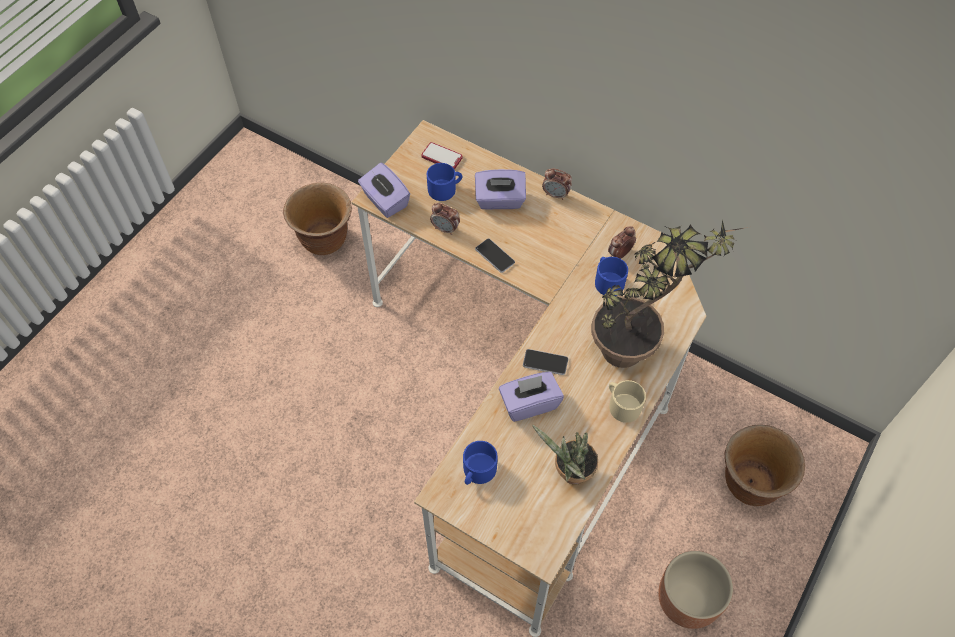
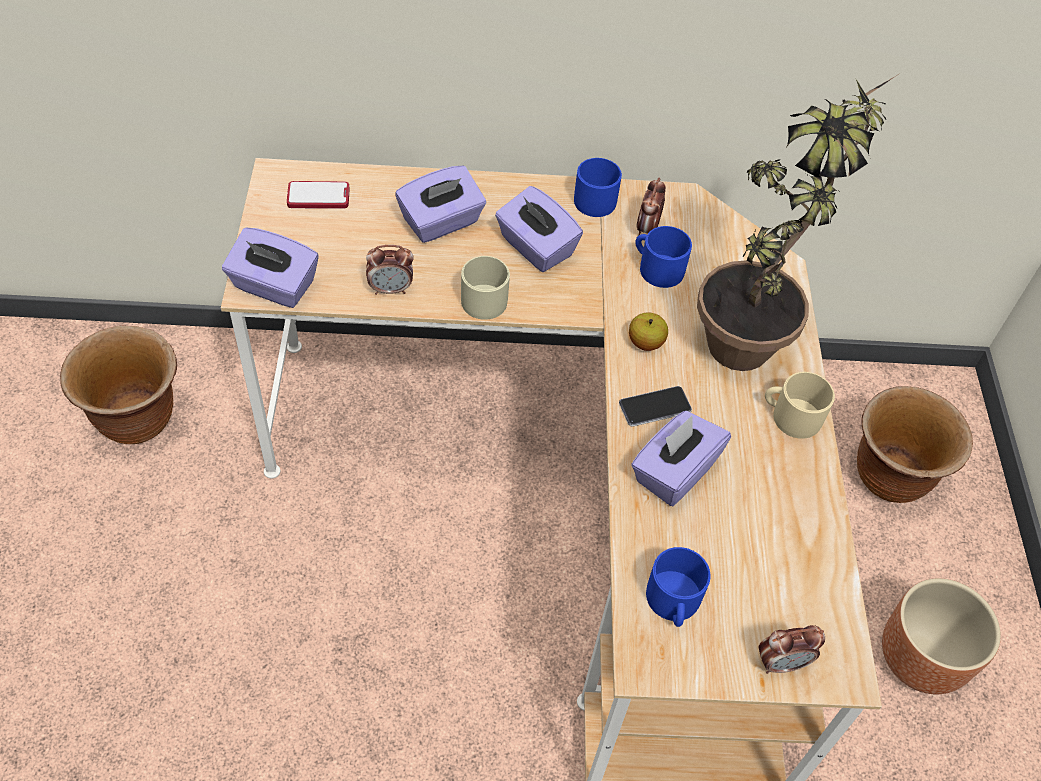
camera: 35 degrees left, 5 degrees down
(445, 189) = (353, 236): blue mug -> blue mug (598, 198)
(495, 256) = (486, 297): phone -> beige mug
(544, 238) = (535, 247): none -> purple tissue box
(556, 194) = (511, 187): alarm clock -> alarm clock (781, 663)
(567, 323) = (645, 342): none -> apple
(569, 473) = (794, 539): potted plant -> none

